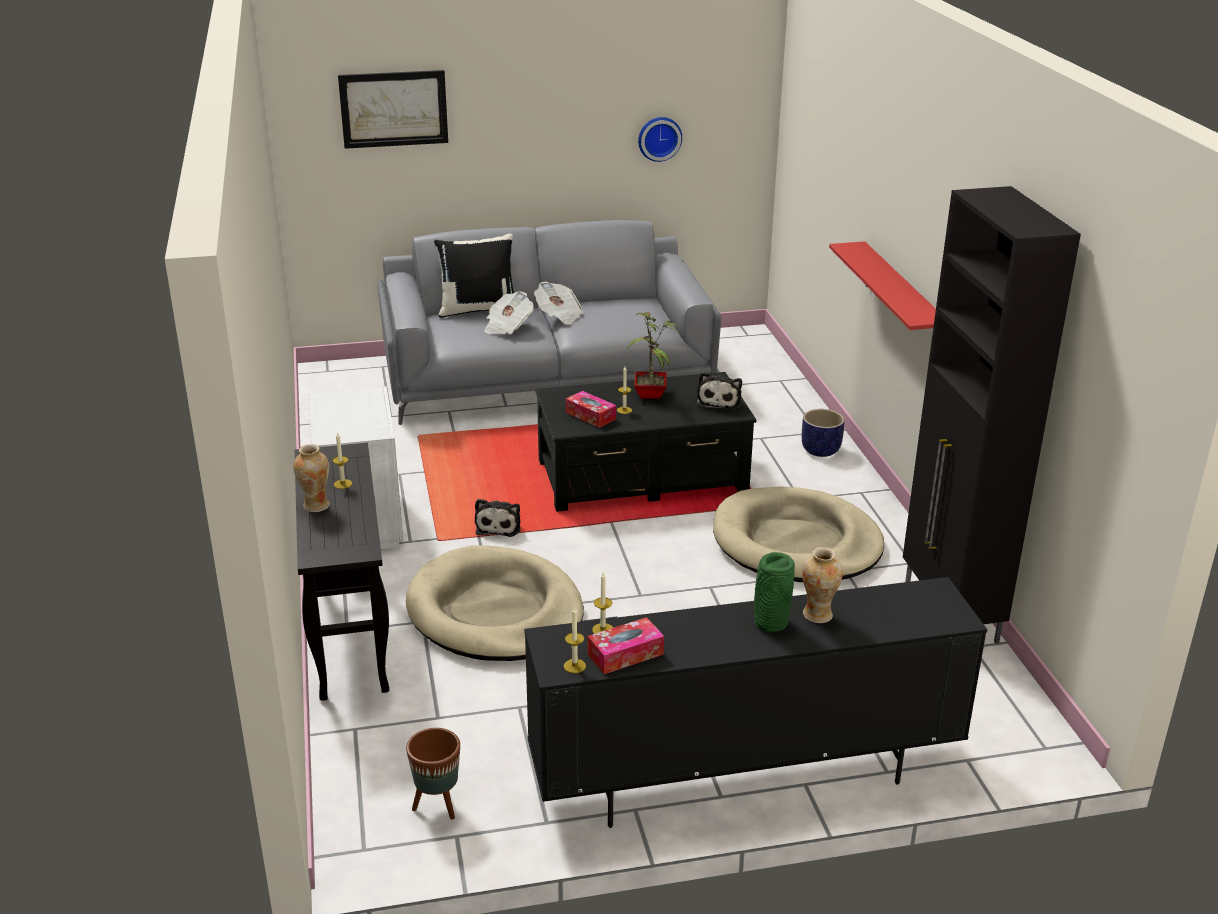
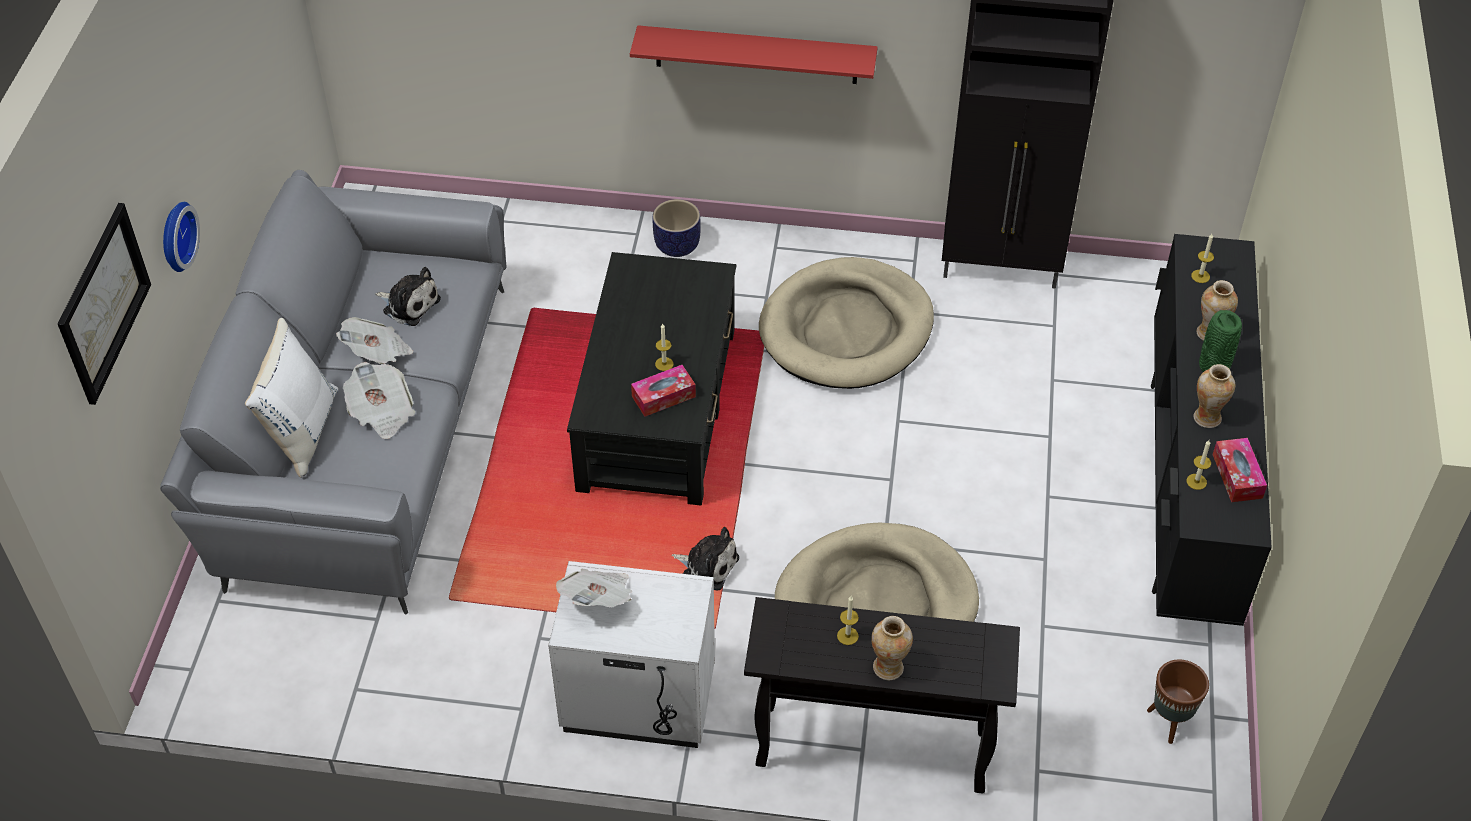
camera: 70 degrees left, 20 degrees up
(355, 401) = (598, 599): none -> newspaper
(478, 309) = (302, 430): black pillow -> white pillow
(574, 666) = (1246, 515): candle -> candle (1200, 276)
(652, 394) = (638, 329): potted plant -> none
(659, 138) = (250, 76): wall clock -> wall clock (174, 236)
(695, 626) = (1206, 417): none -> vase
(719, 401) = (682, 279): plush toy -> plush toy (409, 304)

